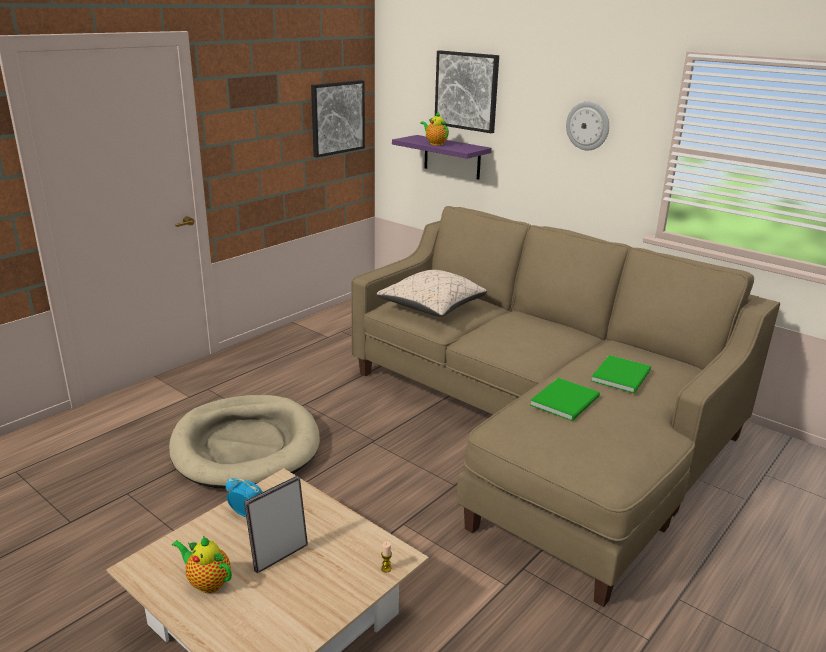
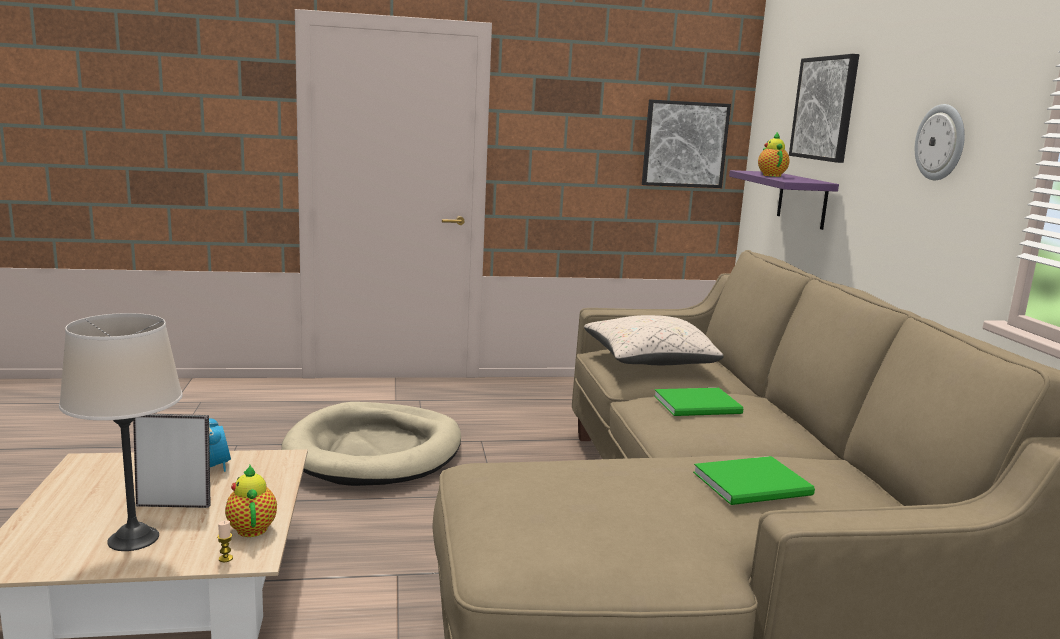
camera: 40 degrees right, 10 degrees down
(207, 582) = (97, 493): teapot -> teapot (252, 527)
(305, 594) = (133, 539): none -> beige table lamp
(567, 401) = (613, 475): green book -> green book (700, 405)

